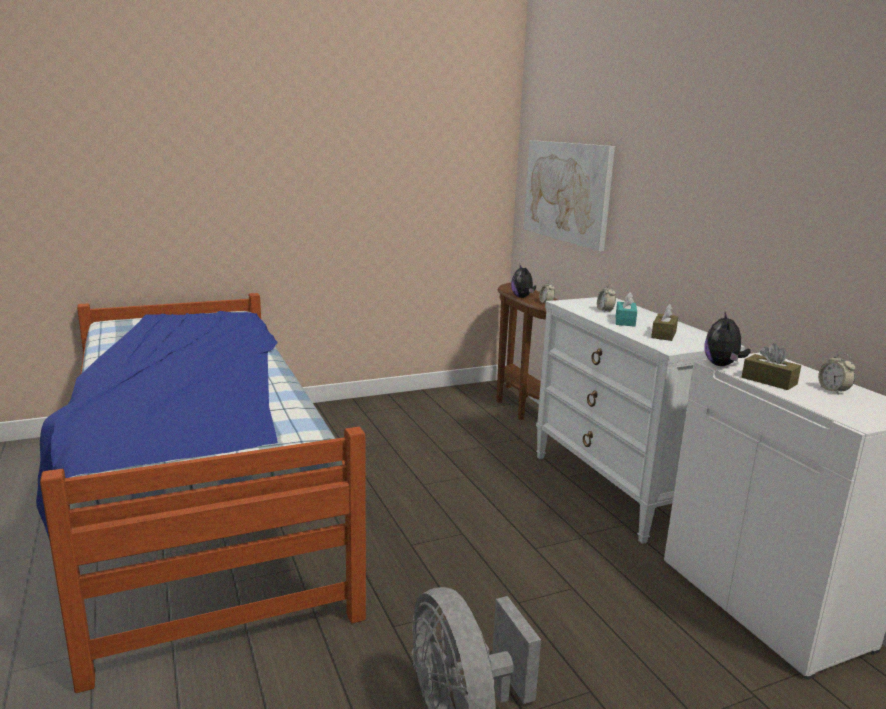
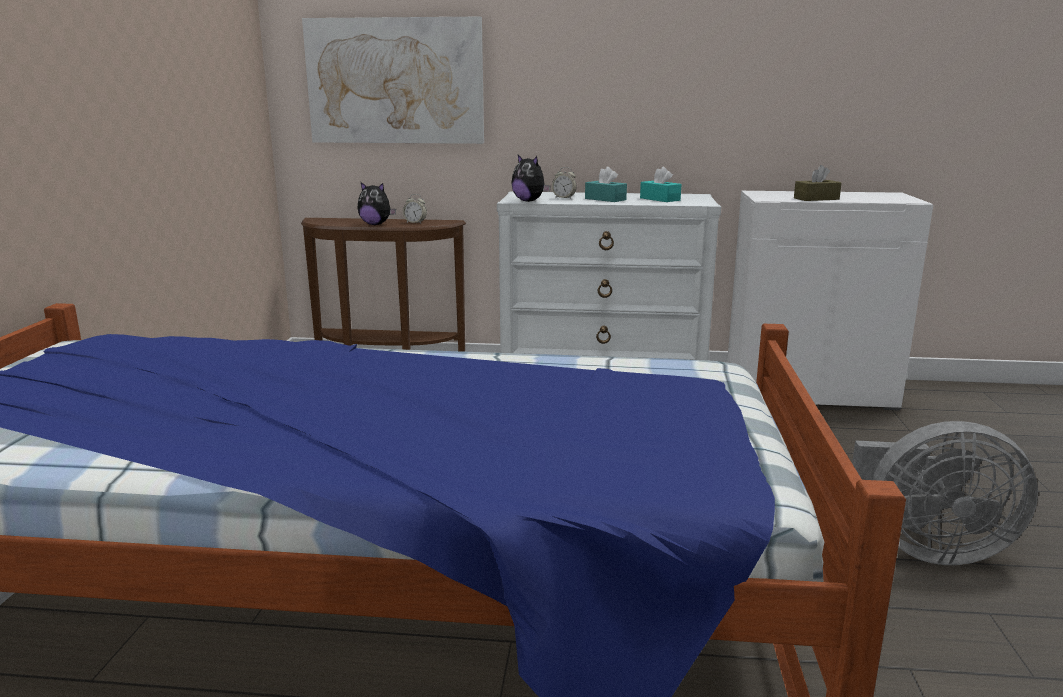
camera: 60 degrees left, 0 degrees up
(663, 334) = (660, 199): brown tissue box -> turquoise tissue box
(722, 365) = (772, 199): plush toy -> plush toy (529, 201)
(833, 391) = (844, 195): alarm clock -> none

